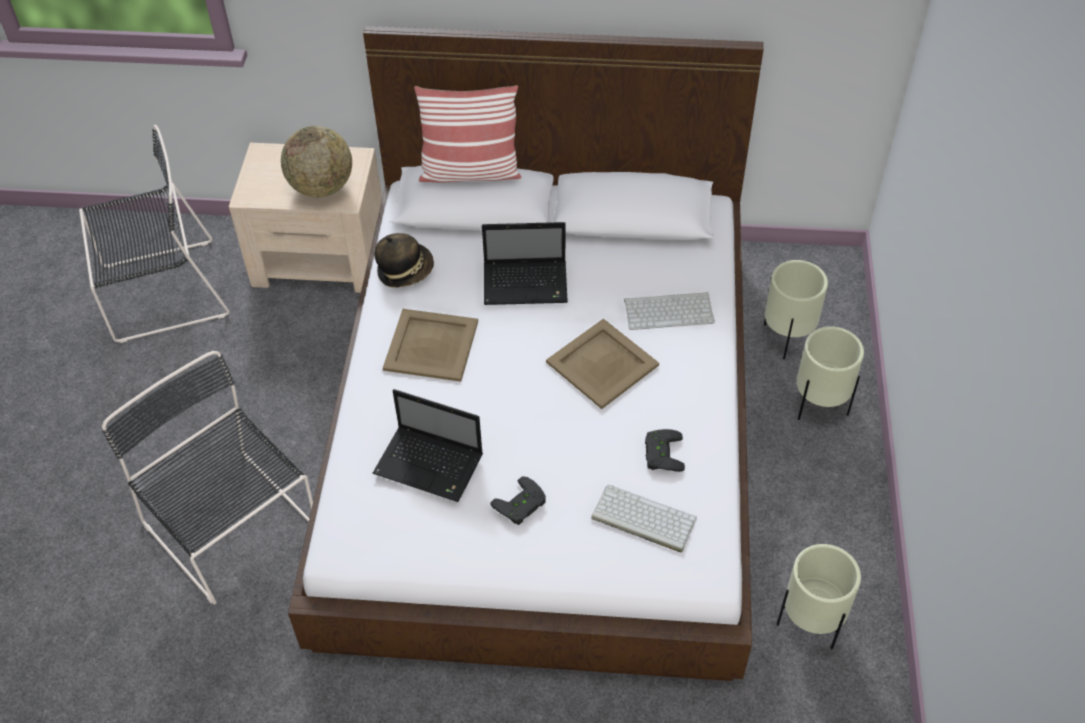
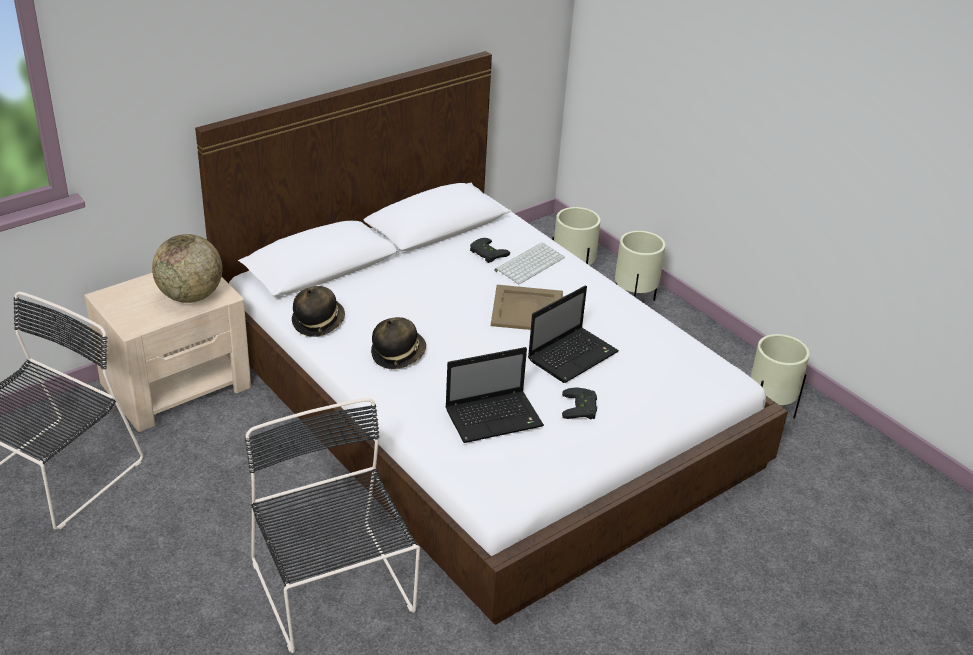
camera: 45 degrees left, 15 degrees down
(234, 530) = (334, 591): black chair -> black chair turned 60 degrees clockwise
(430, 344) = (398, 354): beige tray -> hat
(470, 172) = (308, 234): pillow -> none
(527, 284) = (418, 291): laptop -> laptop (573, 355)
(642, 519) = (661, 374): keyboard -> none
(660, 453) = (625, 337): black game controller -> black game controller (486, 253)

